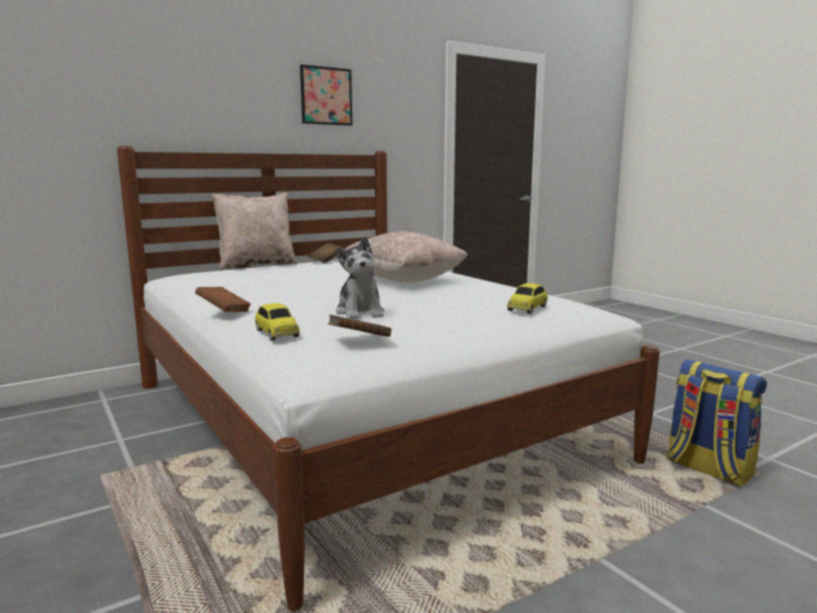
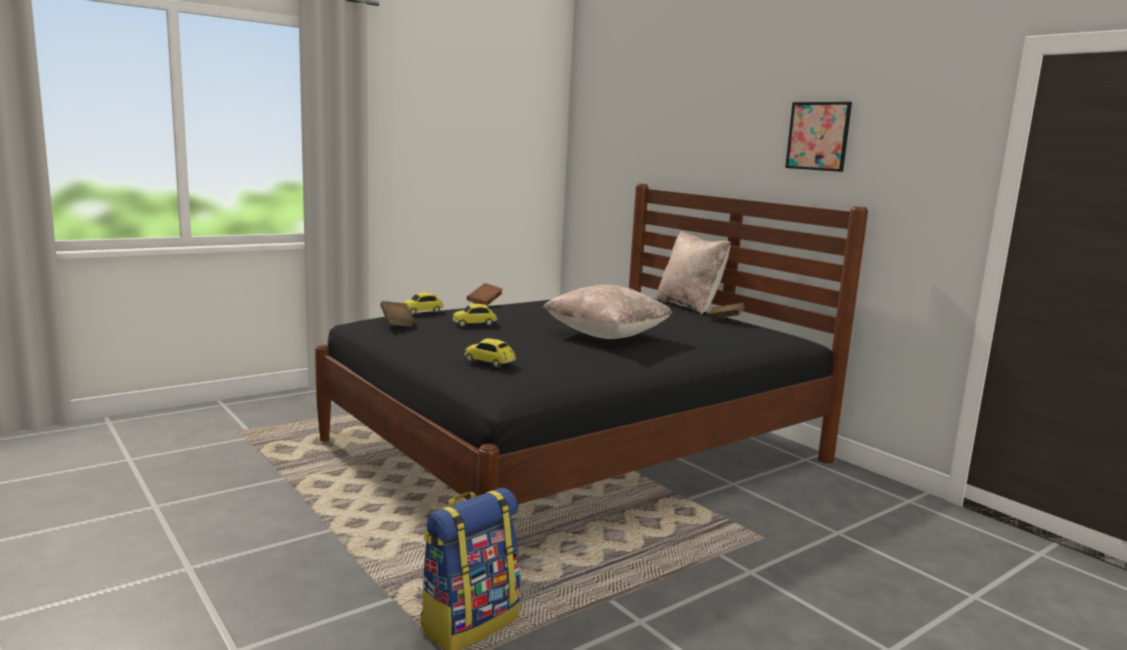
camera: 85 degrees right, 0 degrees up
(357, 419) = (577, 451): white bed -> black bed
(360, 312) = (474, 324): plush toy -> toy car

